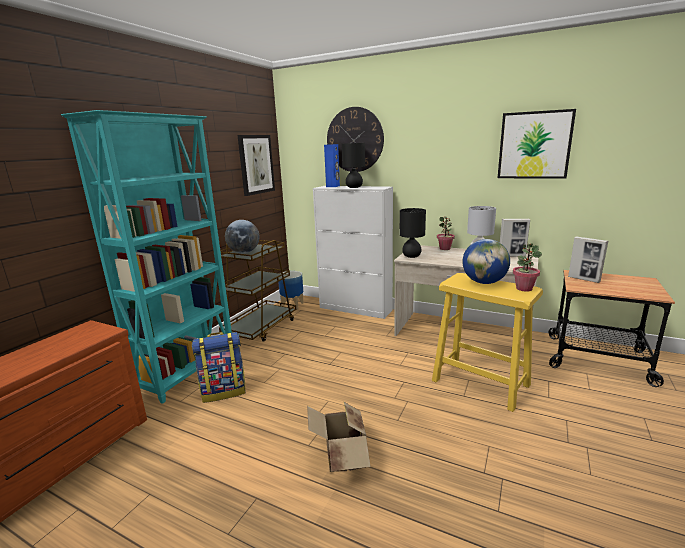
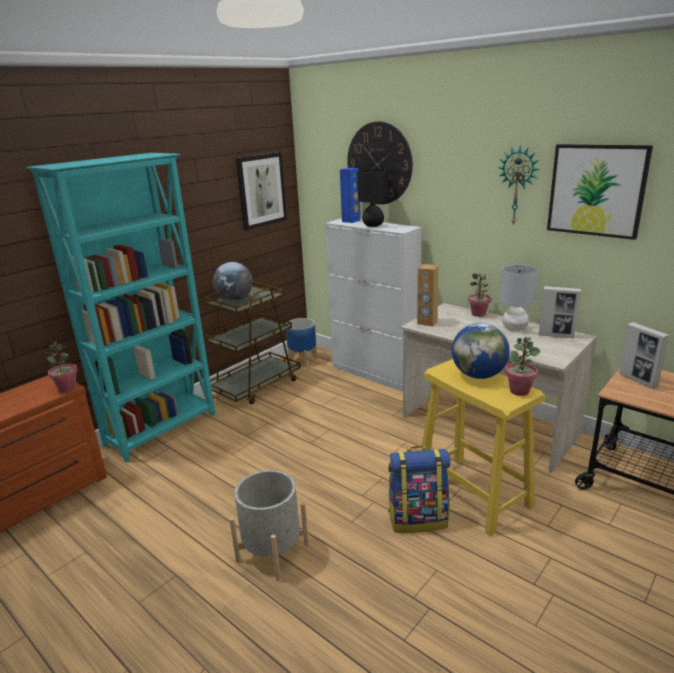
camera: 15 degrees right, 5 degrees up
(108, 332) = (67, 388): none -> potted plant
(224, 391) = (188, 458): backpack -> backpack (418, 519)
(342, 458) = (272, 552): cardboard box -> grey planter
(412, 256) = (427, 322): black table lamp -> brown speaker
(472, 147) = (518, 186): none -> wall clock

